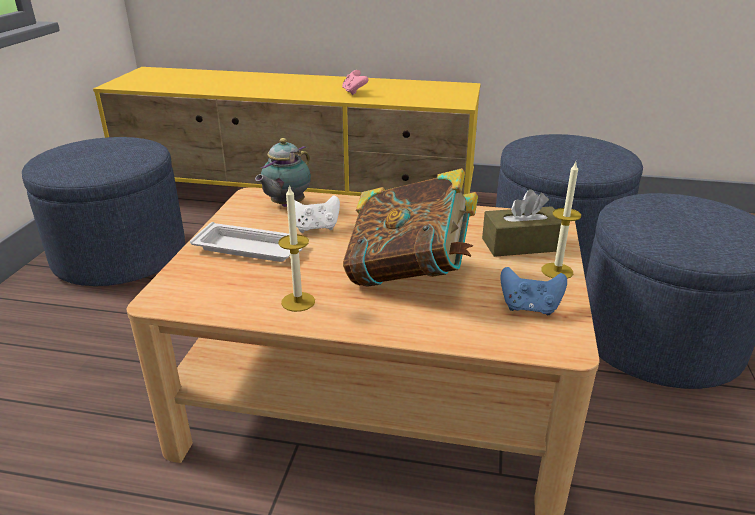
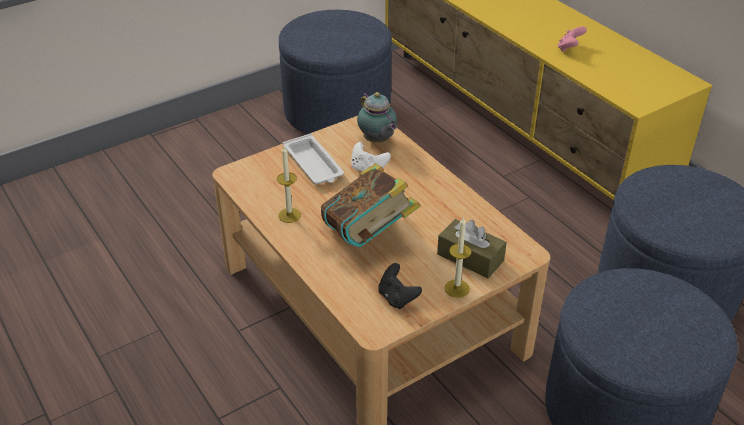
camera: 45 degrees right, 10 degrees up
(286, 205) = (377, 141): teapot -> teapot turned 105 degrees counterclockwise
(529, 308) = (397, 298): blue game controller -> black game controller

